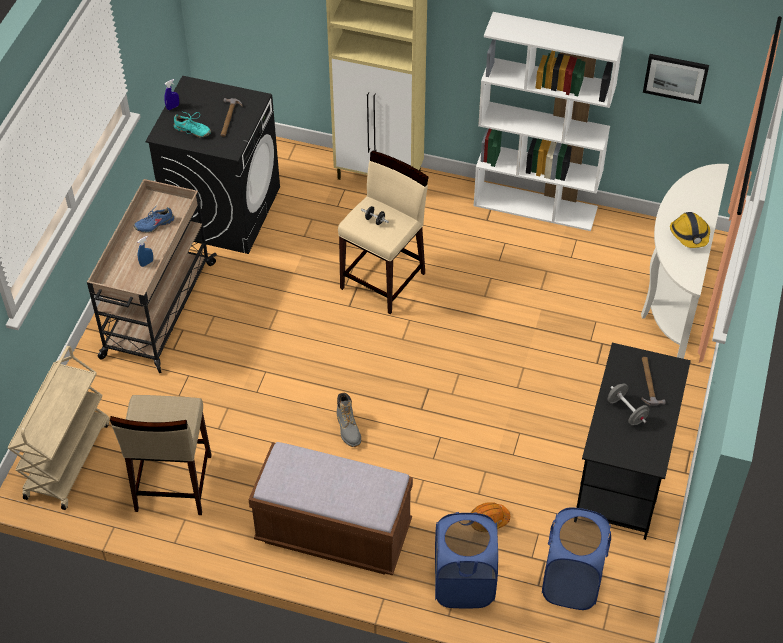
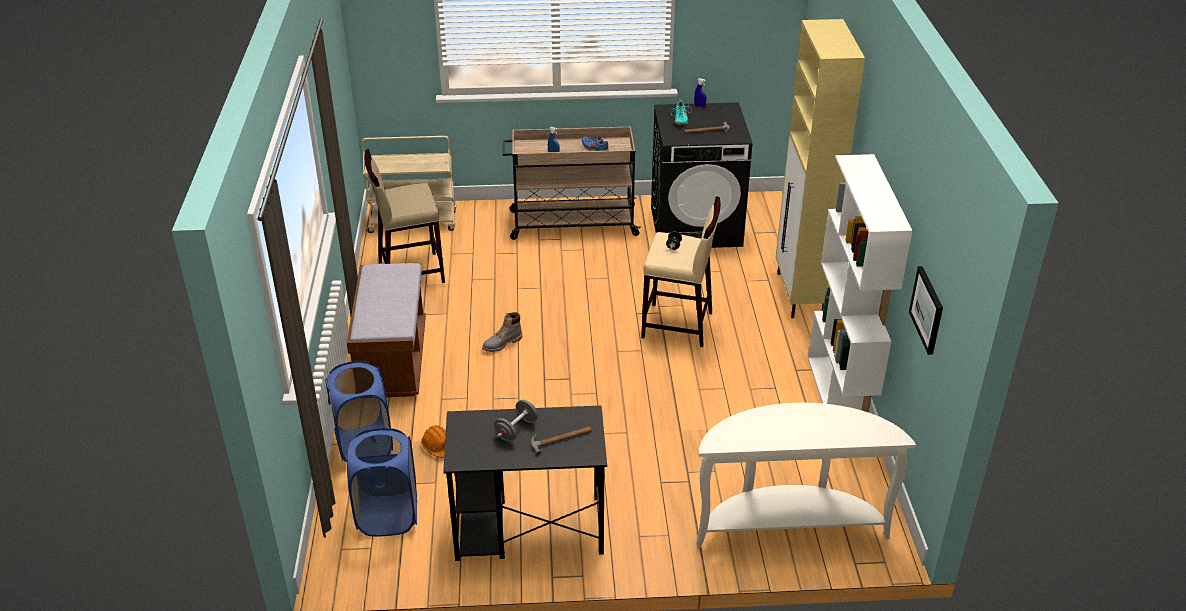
camera: 70 degrees right, 15 degrees down
(690, 235) = (782, 431): hard hat -> none

